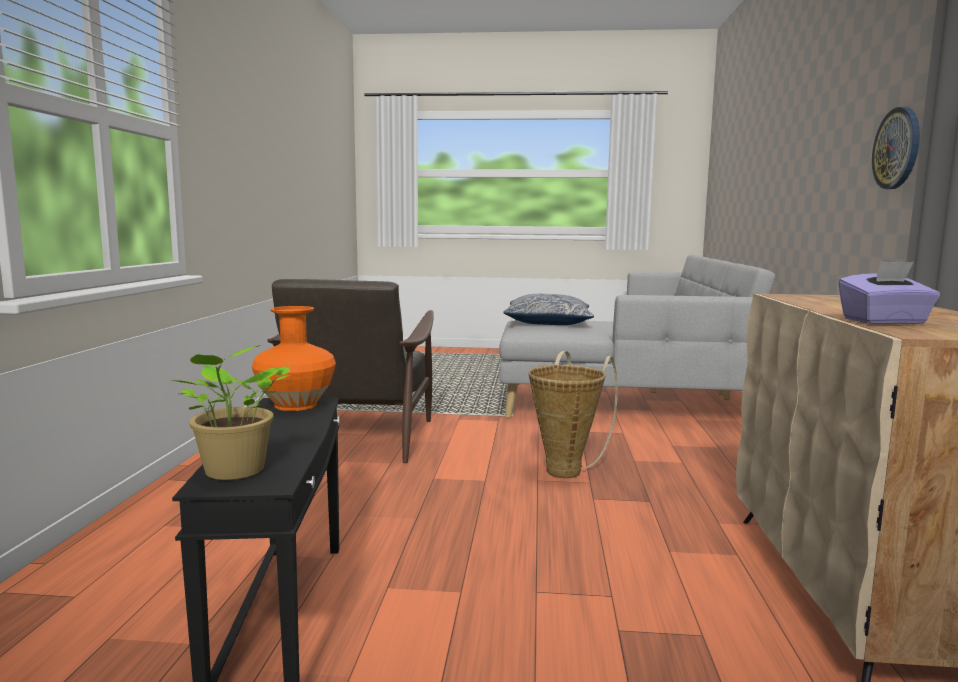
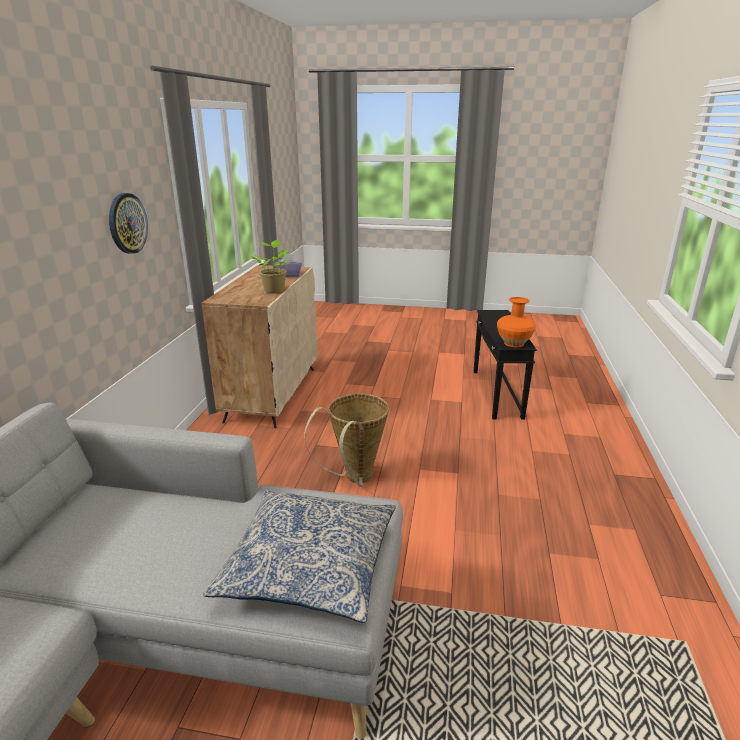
camera: 175 degrees left, 15 degrees up
(233, 472) = (500, 315): potted plant -> potted plant (274, 289)
(357, 436) = (555, 547): brown armchair -> none

